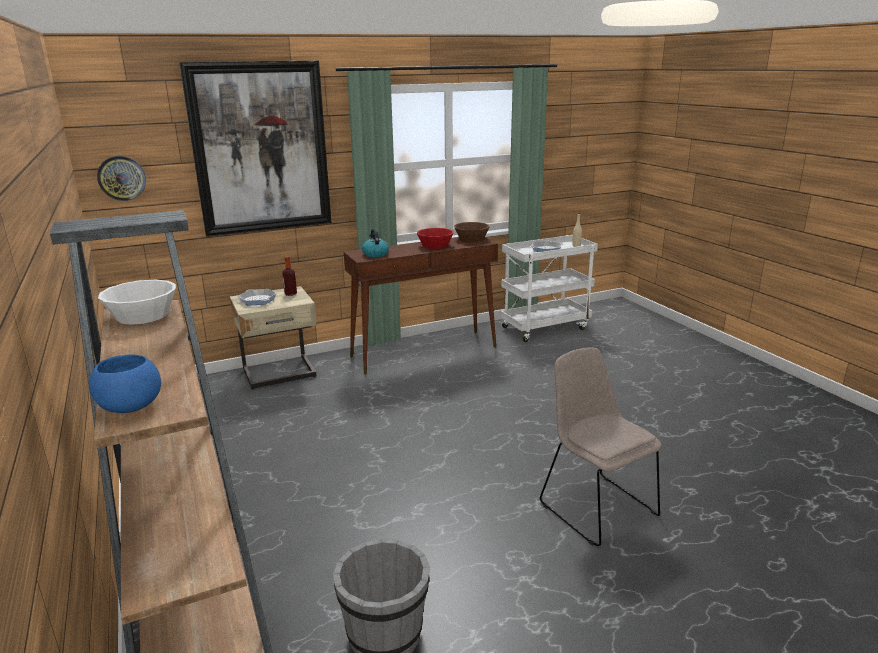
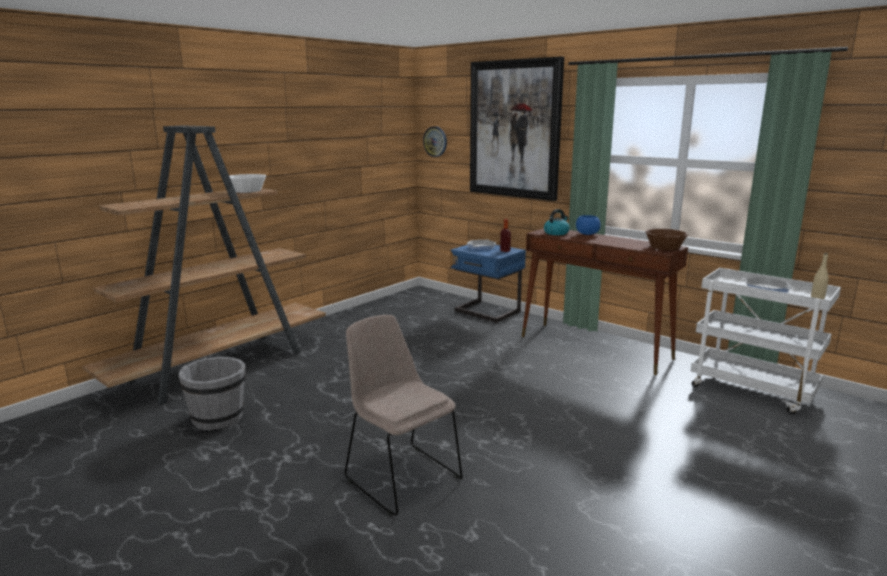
camera: 65 degrees right, 5 degrees down
(130, 407) = (128, 203): blue bowl -> blue bowl (587, 234)
(280, 374) = (486, 313): beige nightstand -> blue nightstand
(435, 245) = (617, 241): red bowl -> none
(595, 506) = (401, 476): beige chair -> beige chair turned 75 degrees counterclockwise

